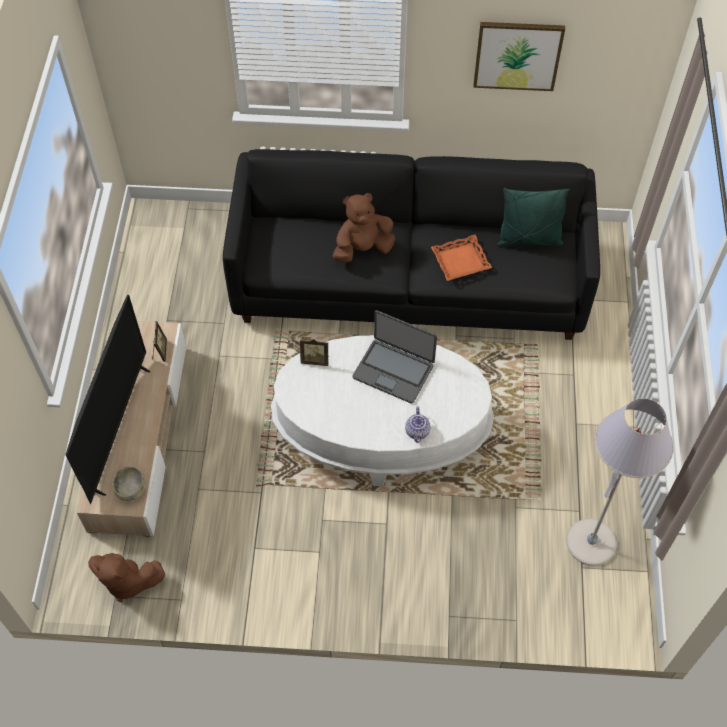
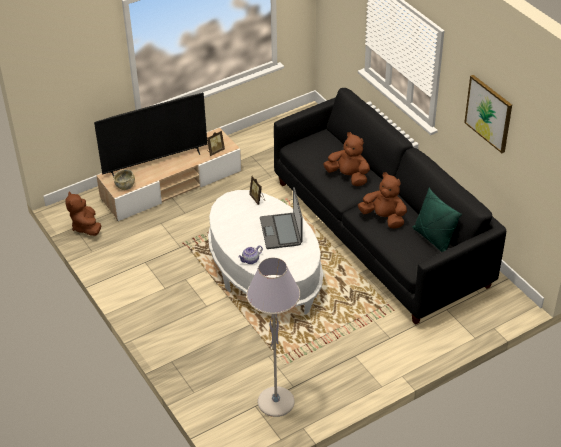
camera: 55 degrees right, 15 degrees down
(460, 260) = (383, 218): orange tray -> brown plush toy

